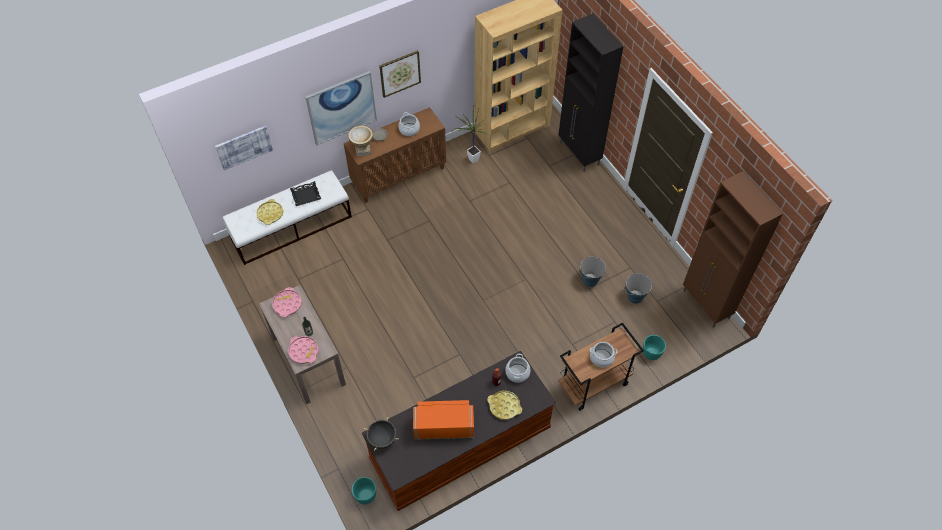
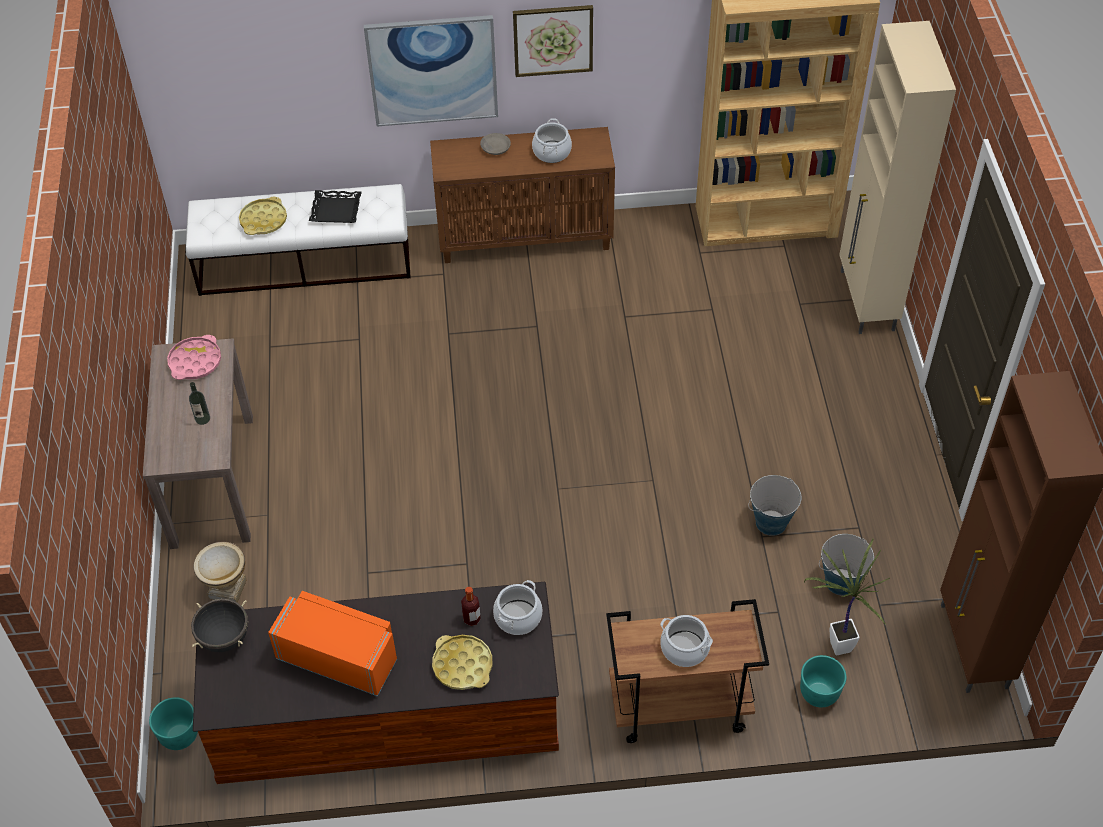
camera: 25 degrees right, 5 degrees down
(244, 147) = (241, 84): picture -> none
(304, 351) = (177, 445): pink tray -> none
(362, 150) = (455, 161): vase -> vase (227, 589)
(471, 160) = (664, 251): potted plant -> potted plant (835, 646)
(579, 154) = (866, 301): black cabinet -> beige cabinet

